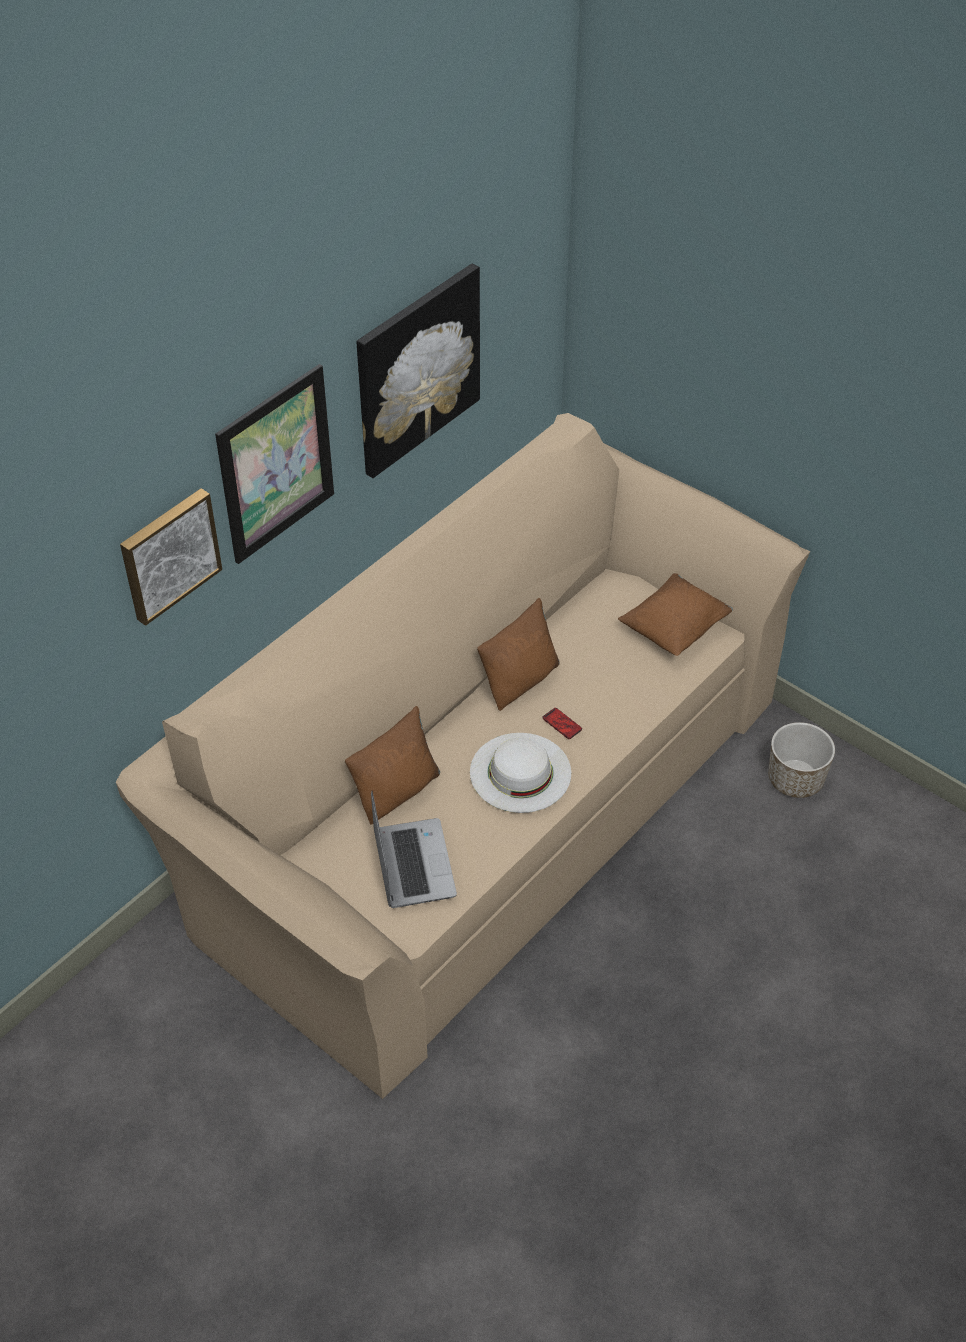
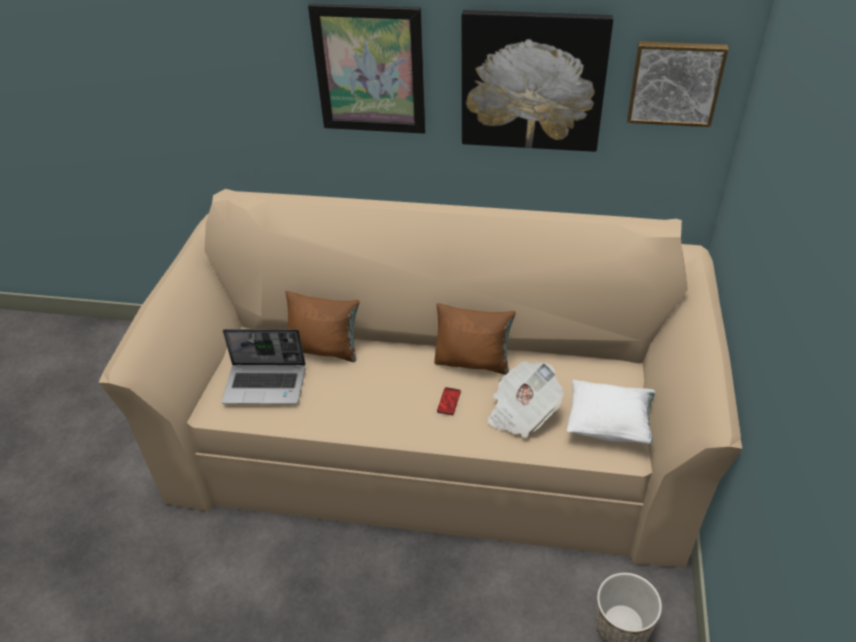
camera: 60 degrees right, 5 degrees down
(168, 554) = (262, 77): picture -> picture (675, 82)
(412, 863) = (266, 384): laptop -> laptop turned 45 degrees clockwise
(520, 772) = (384, 400): white hat -> none
(616, 678) = (522, 412): none -> newspaper
(674, 629) = (609, 424): brown pillow -> white pillow

